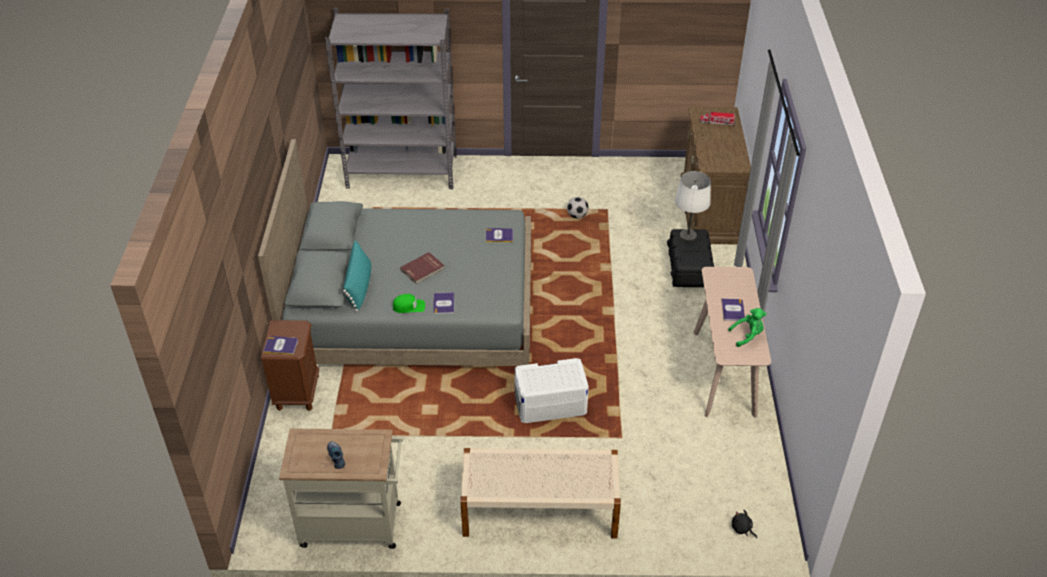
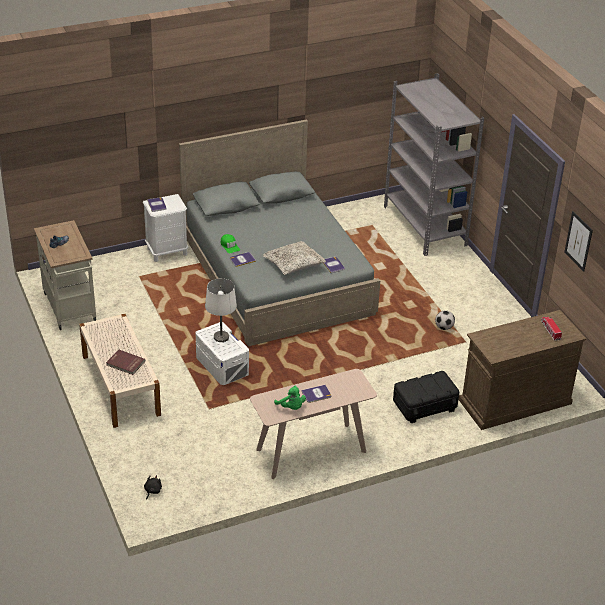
camera: 65 degrees right, 5 degrees down
(297, 392) = (167, 251): brown nightstand -> white nightstand
(359, 286) = (236, 220): turquoise pillow -> none
(423, 269) = (271, 241): red book -> red book (125, 363)
(479, 265) = (294, 264): none -> beige pillow
(654, 41) = (578, 241): none -> picture
(687, 236) = (439, 380): white table lamp -> white table lamp (221, 337)

